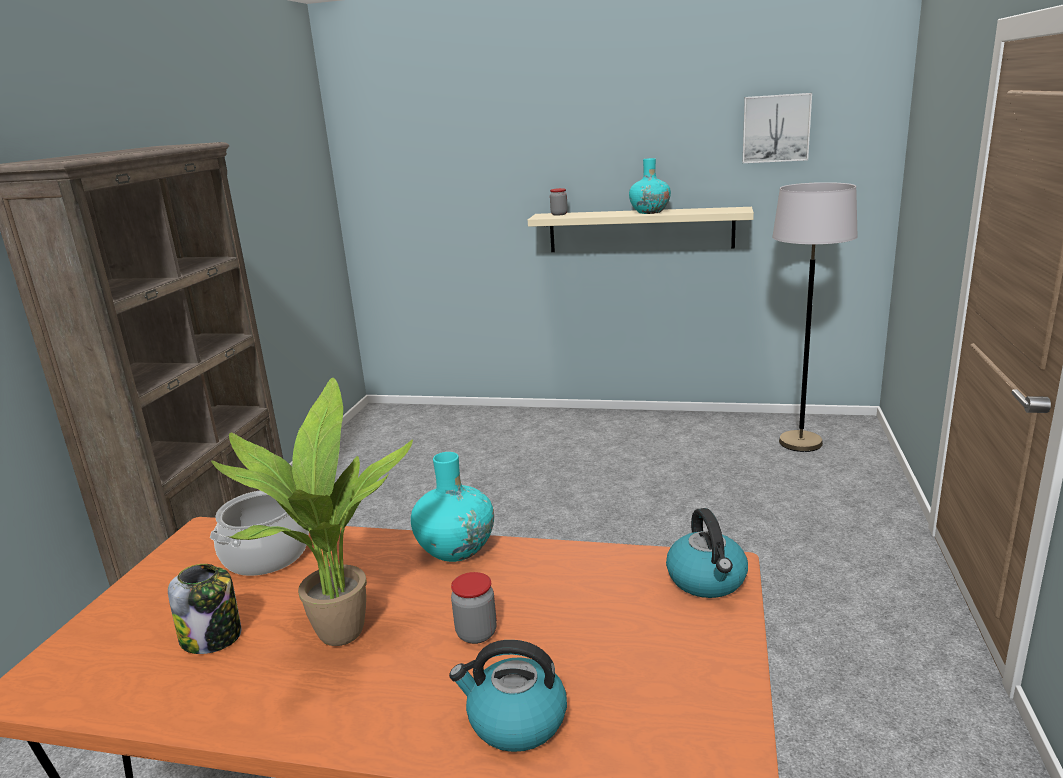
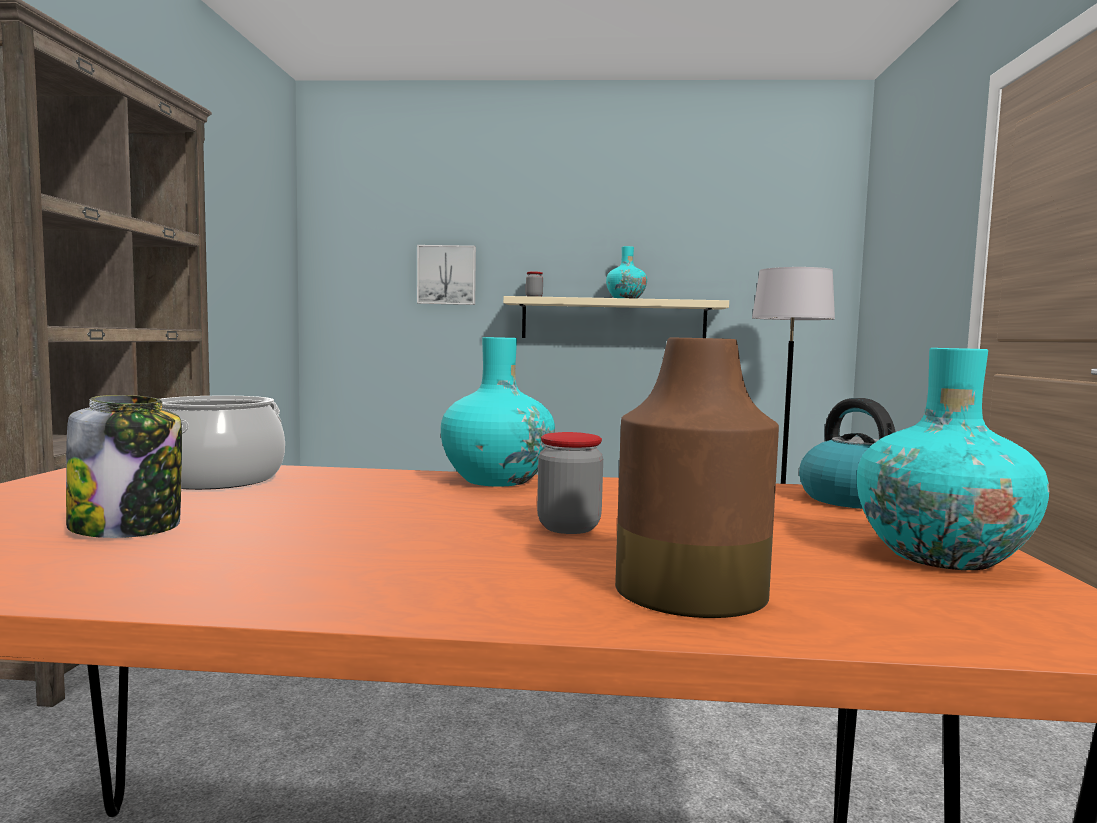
camera: 10 degrees left, 15 degrees down
(335, 632) = (340, 525): potted plant -> none
(515, 721) = (692, 589): kettle -> brown vase
(703, 676) = (941, 556): none -> turquoise vase
(776, 128) = (745, 230): picture -> picture (447, 275)

